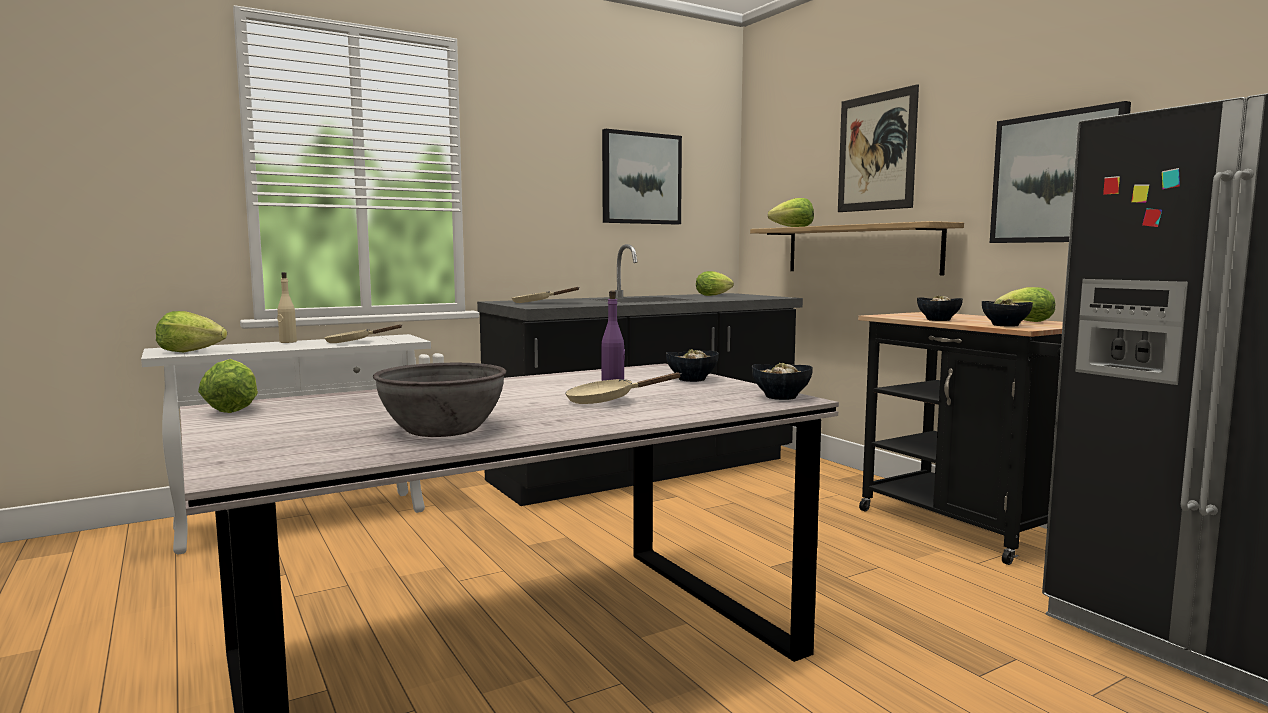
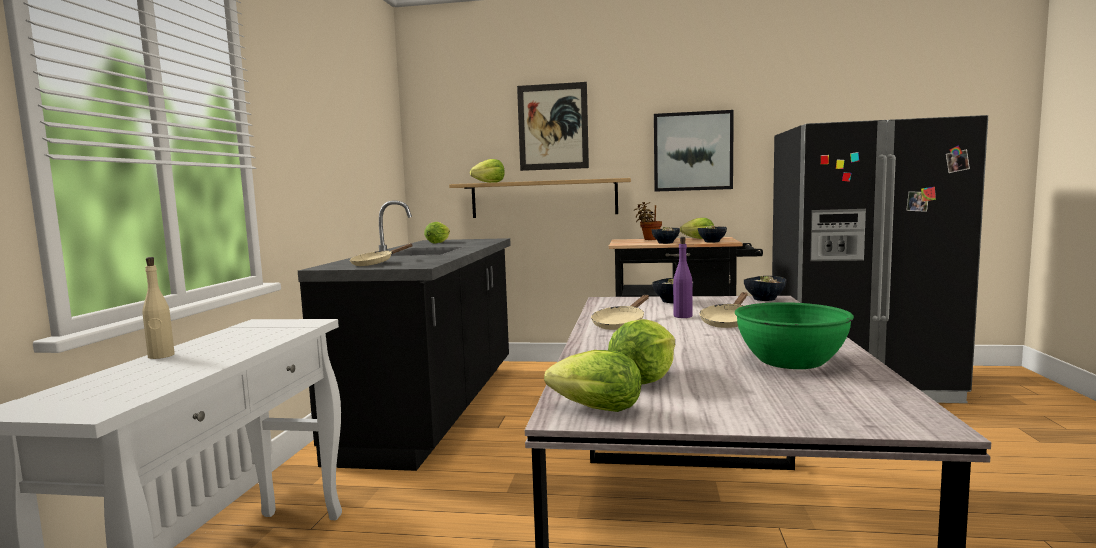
camera: 50 degrees left, 0 degrees up
(190, 351) = (103, 397): lettuce -> lettuce (645, 378)
(353, 342) = (259, 337): beige frying pan -> beige frying pan (620, 324)
(443, 429) = (790, 361): grey bowl -> green bowl
(641, 178) = (357, 137): picture -> none
(961, 315) = (649, 239): none -> potted plant

